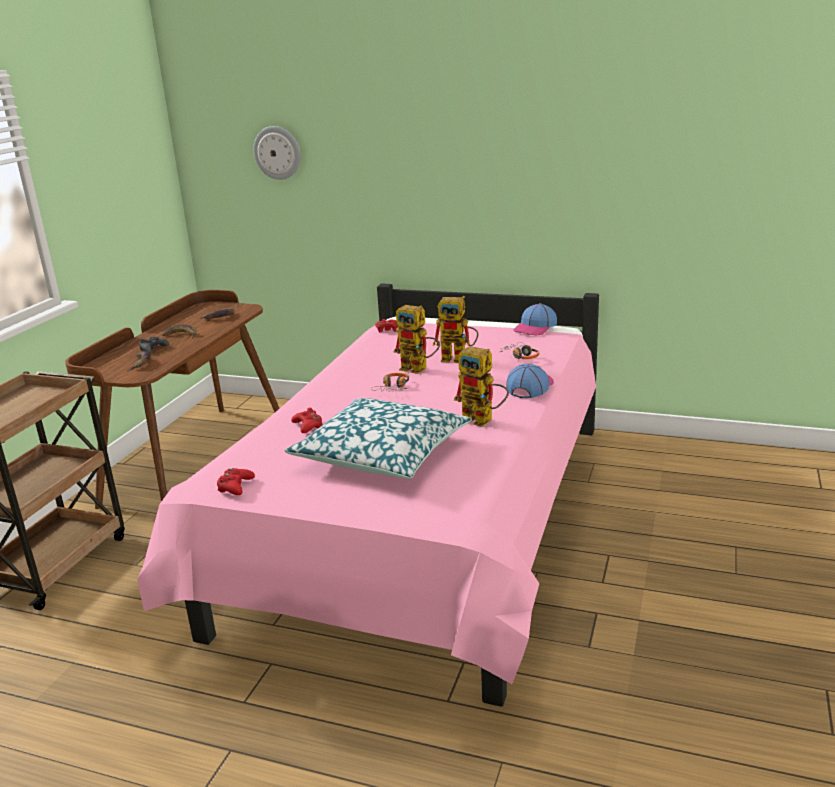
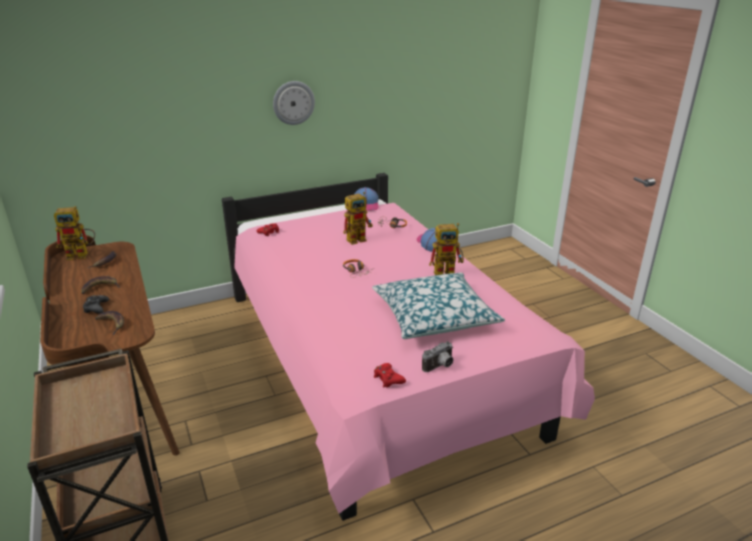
camera: 45 degrees left, 5 degrees up
(277, 152) = (107, 97): wall clock -> wall clock (293, 102)
(295, 498) = (440, 366): none -> camera
(308, 426) = (352, 318): red game controller -> none
(419, 369) = (348, 253): toy robot -> toy robot (82, 255)

